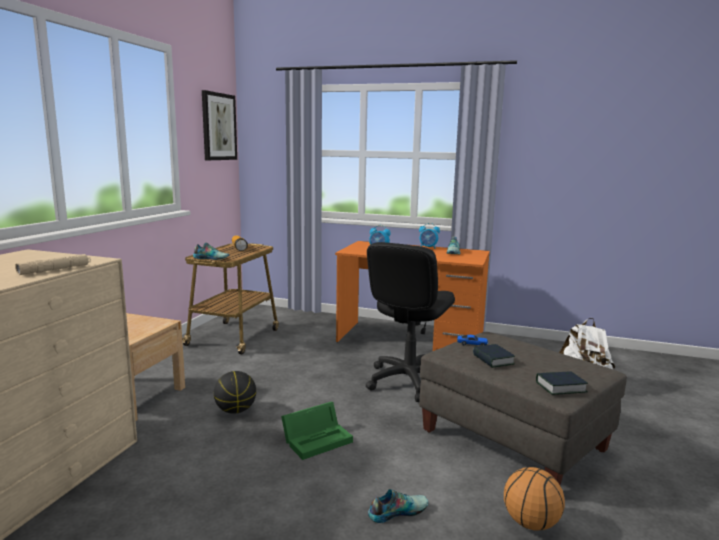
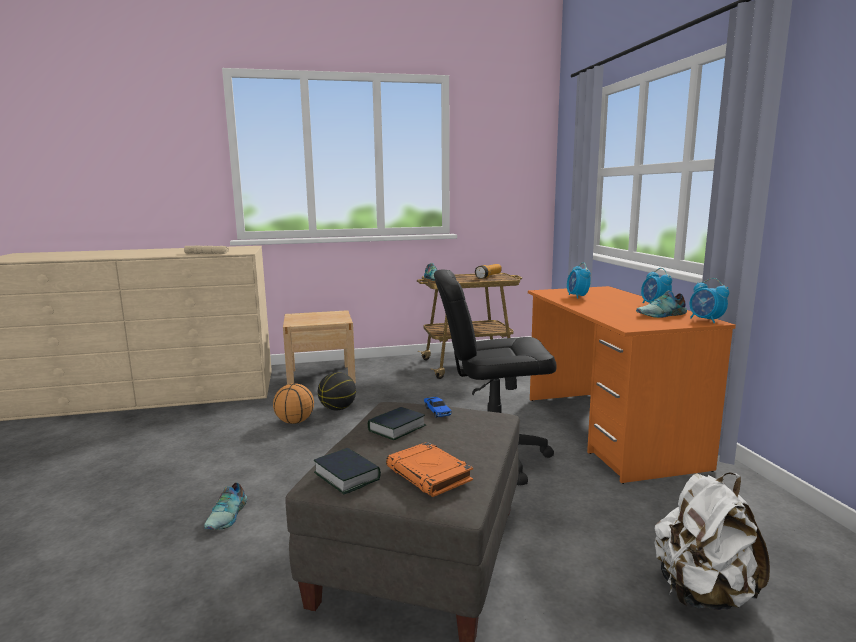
camera: 60 degrees right, 0 degrees up
(218, 127) = (519, 150): picture -> none
(318, 439) = (321, 450): green storage box -> none
(397, 511) = (228, 516): shoe -> shoe turned 60 degrees clockwise
(476, 251) = (706, 320): none -> alarm clock
(531, 523) = (242, 601): basketball -> basketball (294, 422)
(570, 367) = (430, 474): none -> orange book

